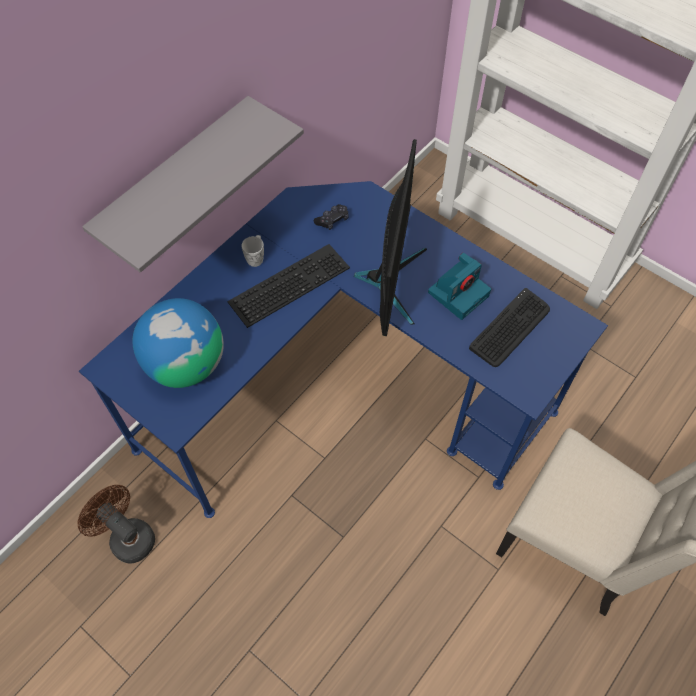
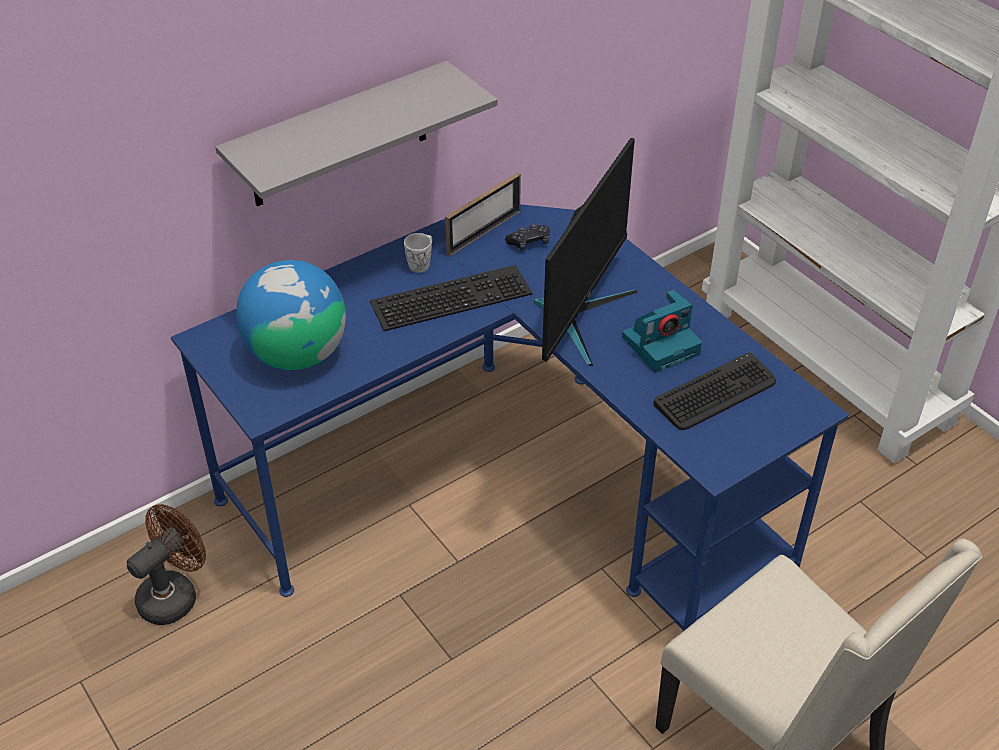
camera: 15 degrees right, 15 degrees down
(127, 537) = (174, 594): brown fan -> brown fan turned 75 degrees clockwise
(295, 218) = (484, 232): none -> picture frame

